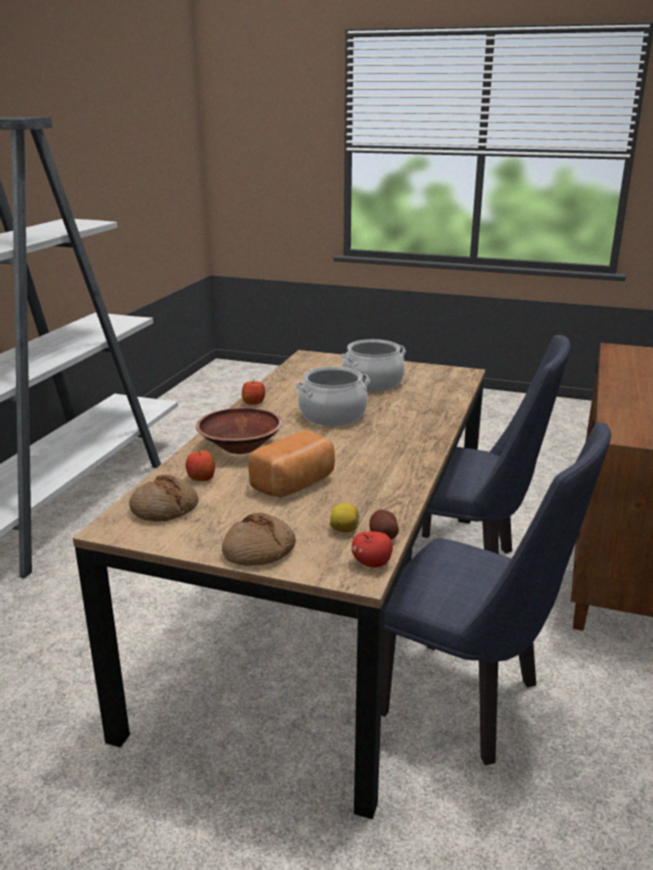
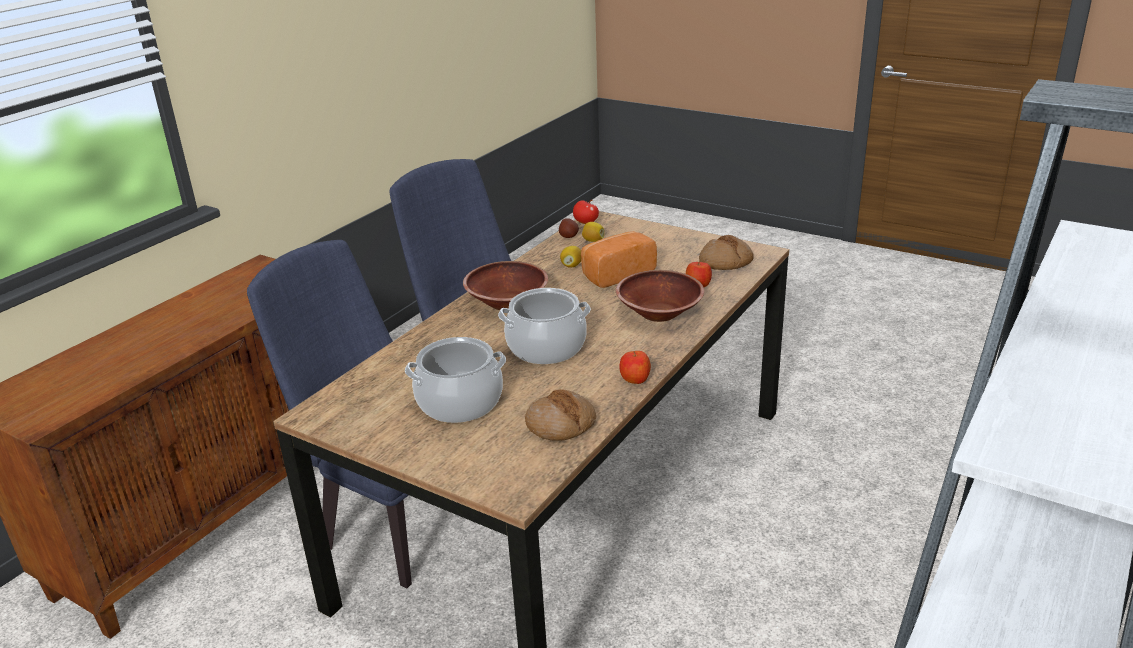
camera: 165 degrees left, 5 degrees up
(259, 551) = (656, 233): bread -> bread (561, 424)
(353, 490) = (571, 265): none -> lemon
(395, 446) = (507, 302): none -> brown bowl

